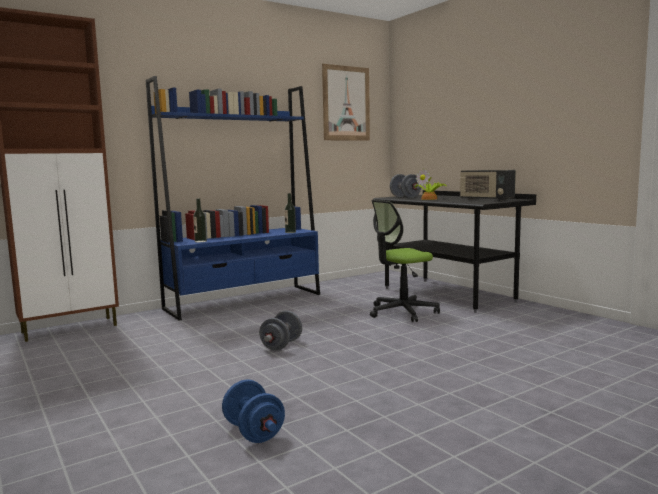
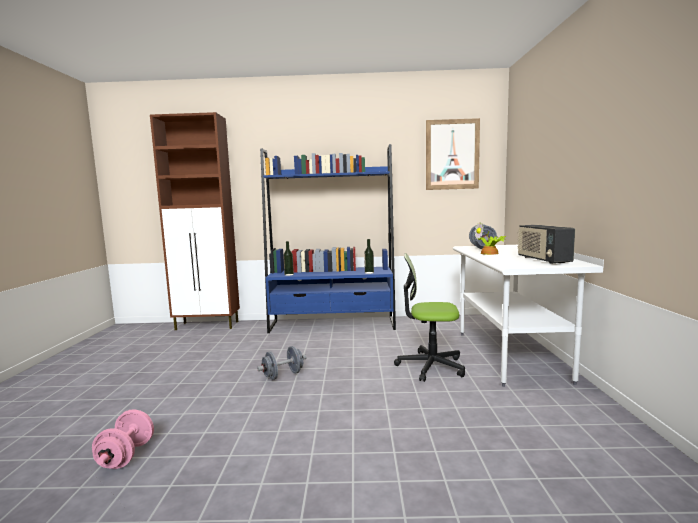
camera: 35 degrees right, 0 degrees up
(254, 432) = (126, 456): blue dumbbell -> pink dumbbell
(447, 294) = (510, 355): black desk -> white desk

